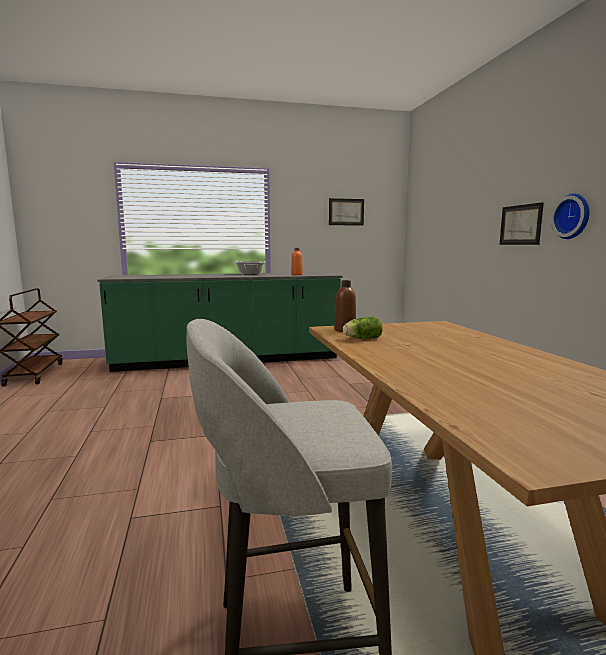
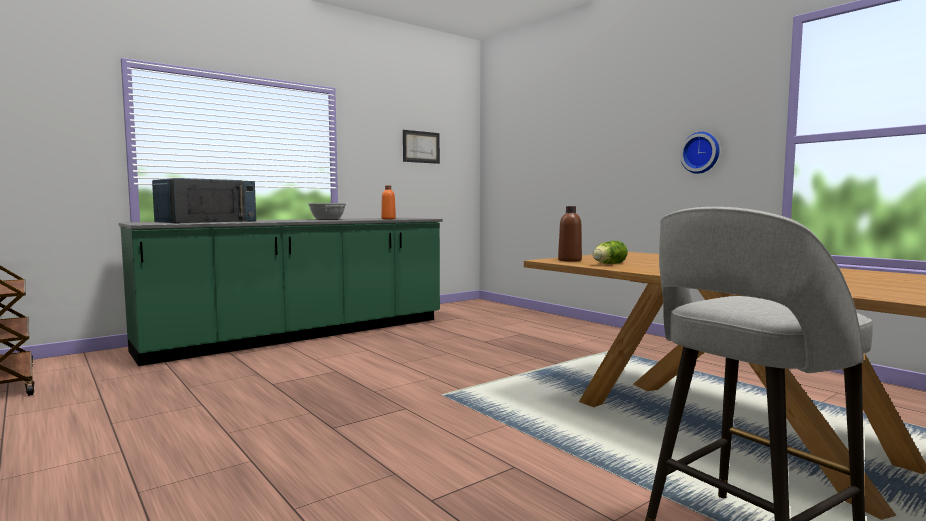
camera: 25 degrees left, 5 degrees down
(159, 275) = (207, 221): none -> blue microwave
(520, 225) = (641, 161): picture -> none

